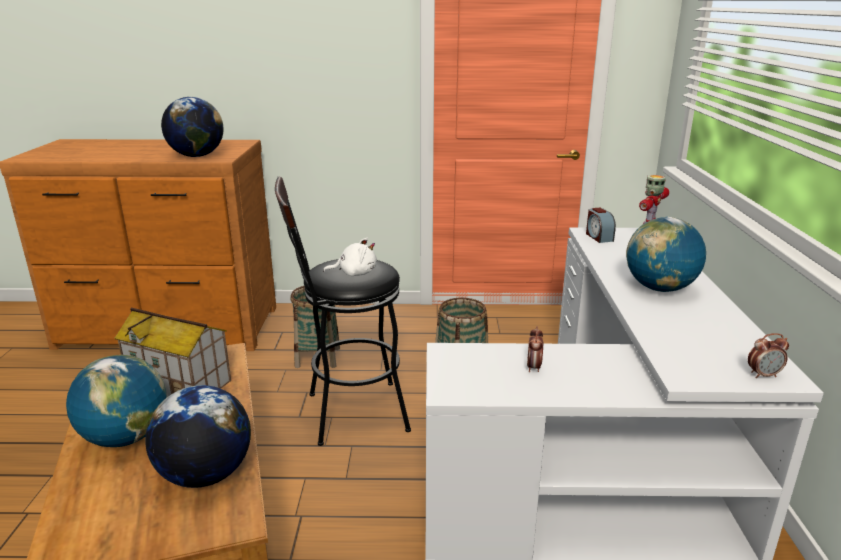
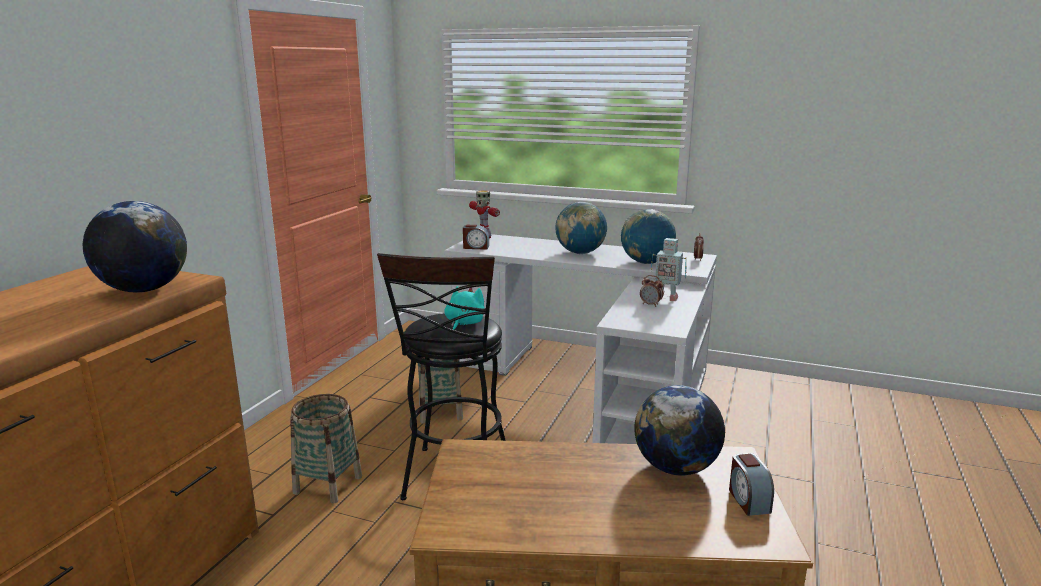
camera: 70 degrees left, 5 degrees down
(126, 438) = (602, 511): globe -> globe (646, 263)
(139, 535) = (748, 500): none -> alarm clock
(181, 384) = (511, 478): toy house -> none
(355, 273) = (464, 323): white plush toy -> turquoise plush toy
(577, 376) = (666, 297): none -> toy robot

